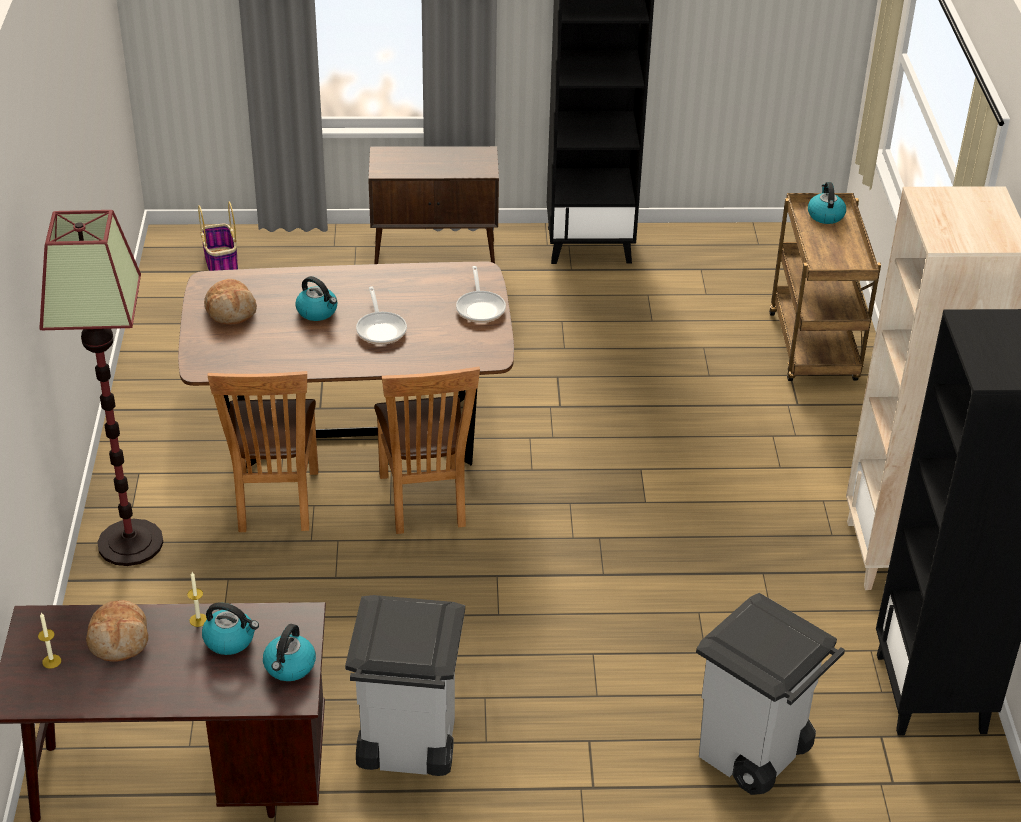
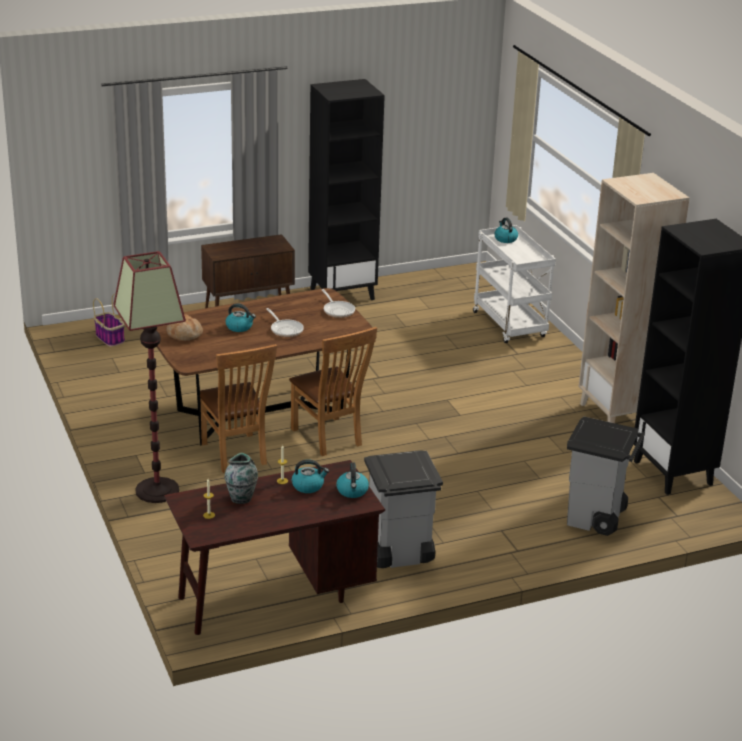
camera: 20 degrees left, 10 degrees down
(119, 639) = (241, 498): bread -> vase
(815, 349) = (510, 325): brown cart -> white cart

